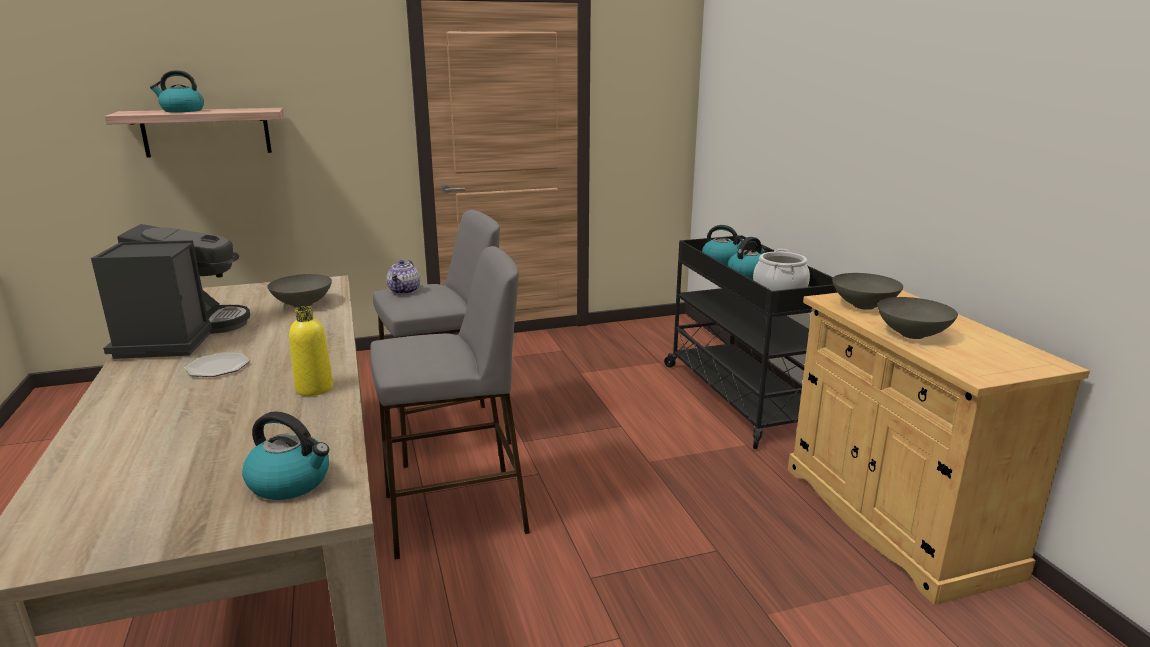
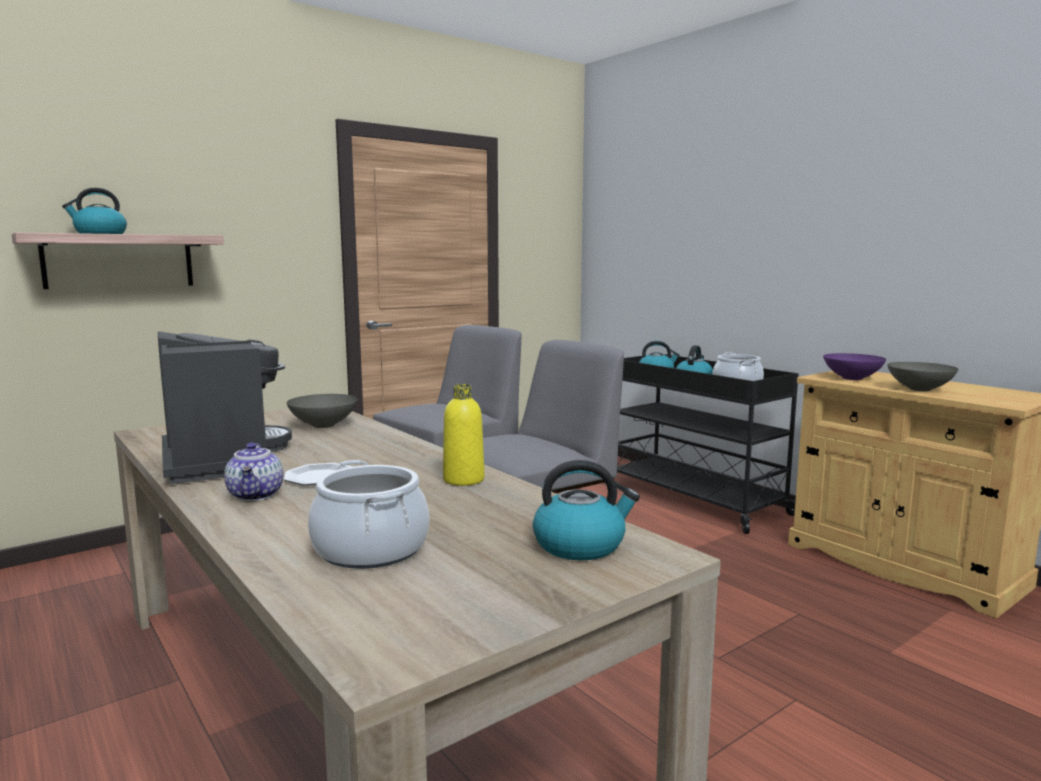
camera: 20 degrees left, 10 degrees down
(147, 453) = (371, 549): none -> cooking pot
(405, 291) = (417, 408): teapot -> teapot (257, 495)
(862, 306) = (851, 378): grey bowl -> purple bowl

